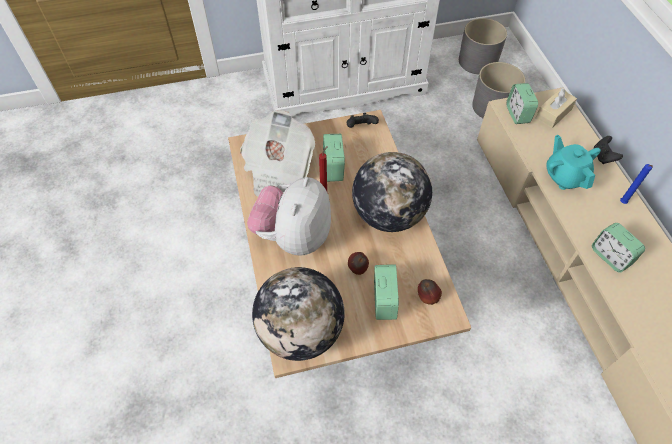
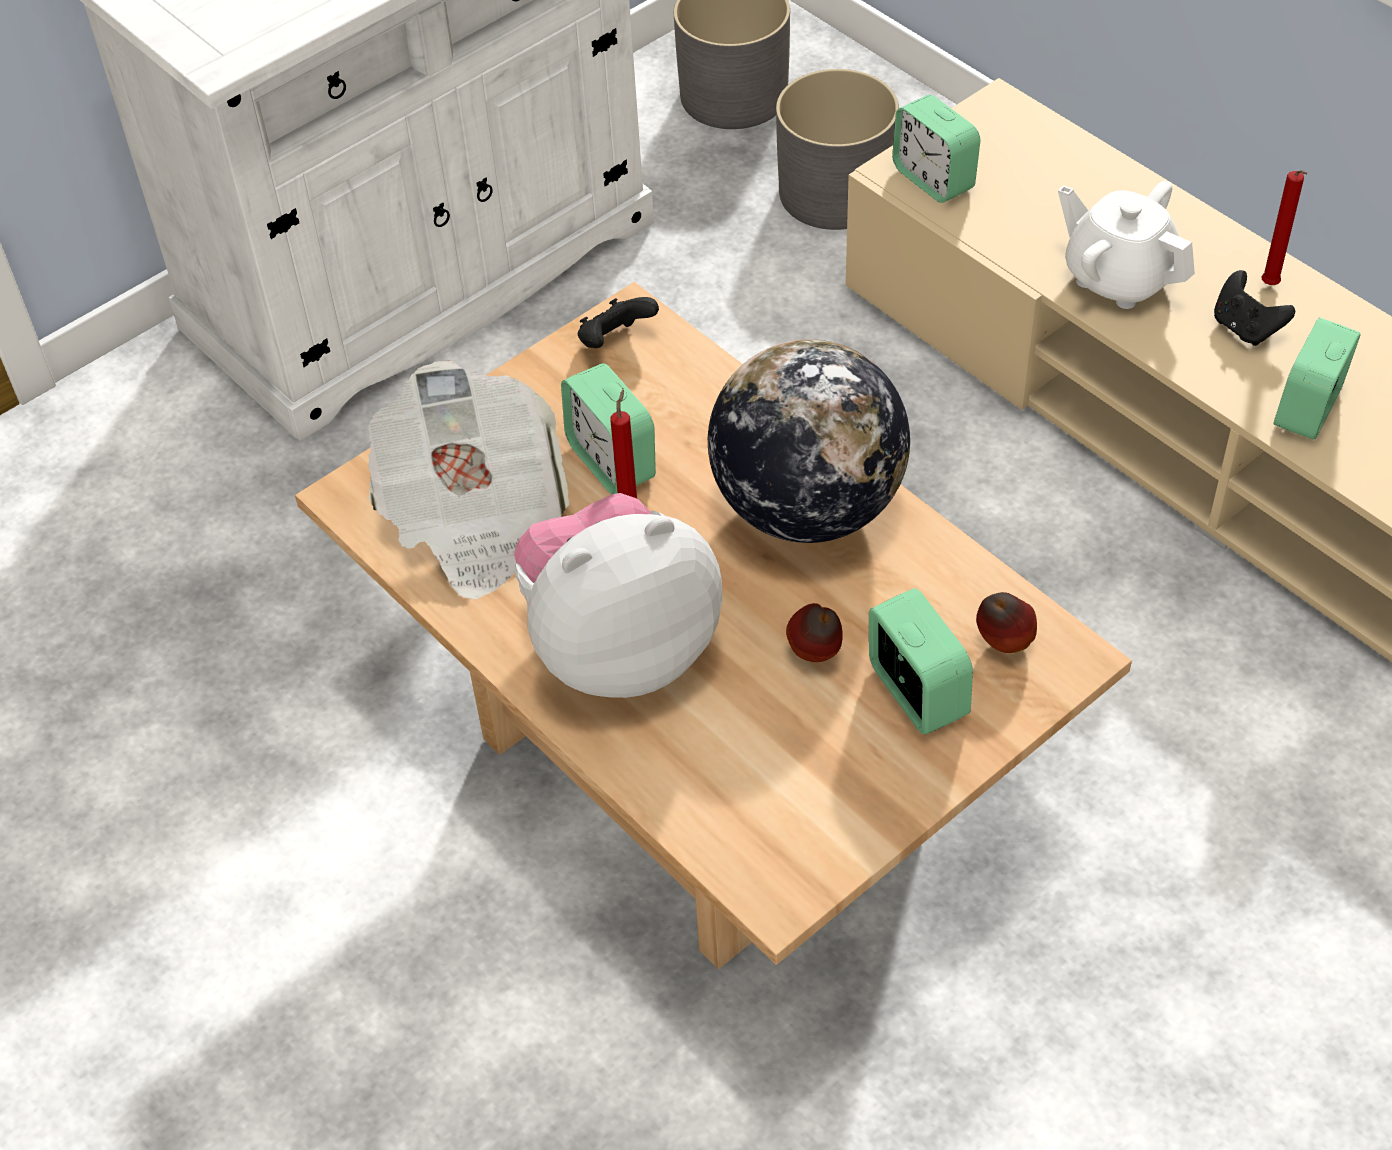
camera: 25 degrees left, 5 degrees down
(294, 236) = (619, 648): plush toy -> plush toy turned 75 degrees clockwise
(301, 331) = (775, 838): globe -> none
(553, 114) = (1012, 148): beige tissue box -> none
(565, 176) = (1118, 278): turquoise teapot -> white teapot
(603, 157) = (1173, 202): black game controller -> black game controller (1245, 328)
(610, 256) = (1308, 409): alarm clock -> alarm clock turned 90 degrees clockwise
(622, 203) = (1271, 287): blue candle -> red candle

